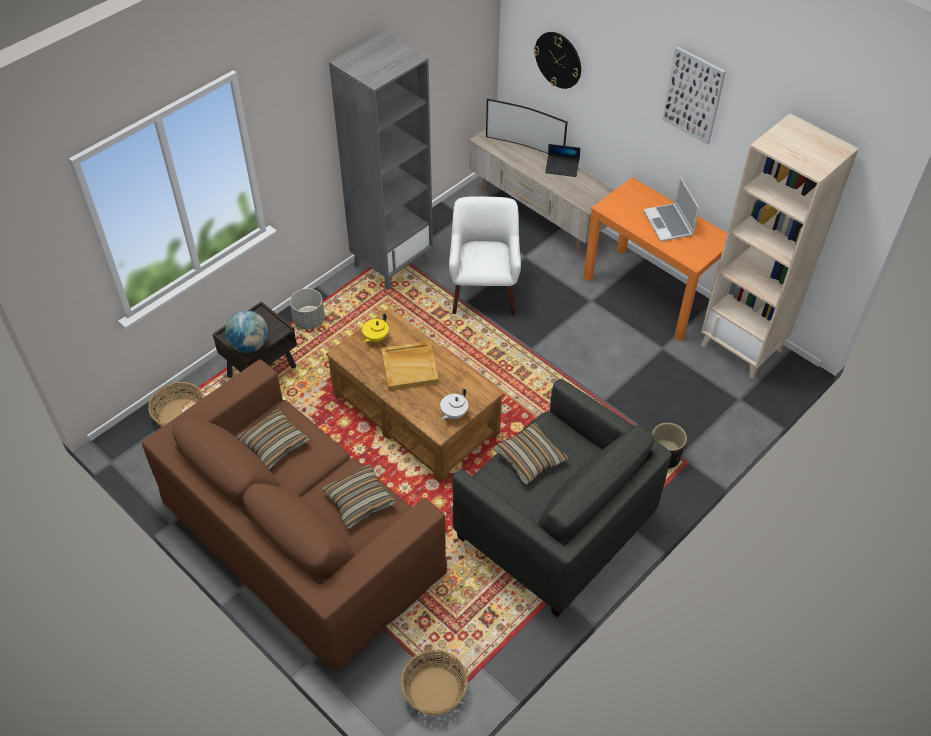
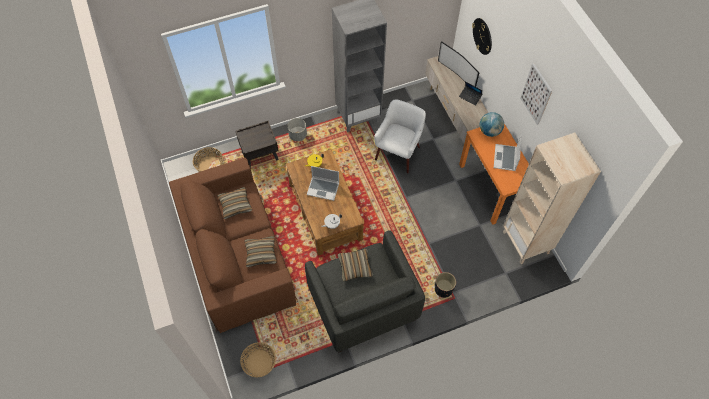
camera: 25 degrees right, 10 degrees up
(249, 345) = (250, 144): globe -> globe (489, 131)
(410, 367) = (323, 188): beige tray -> laptop

